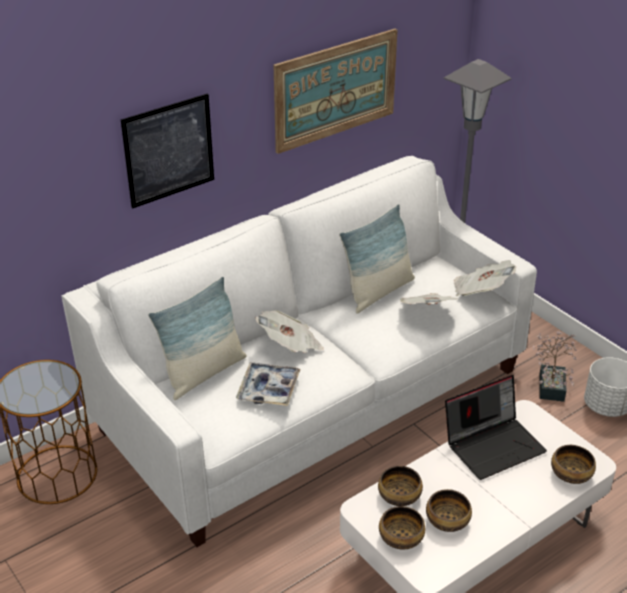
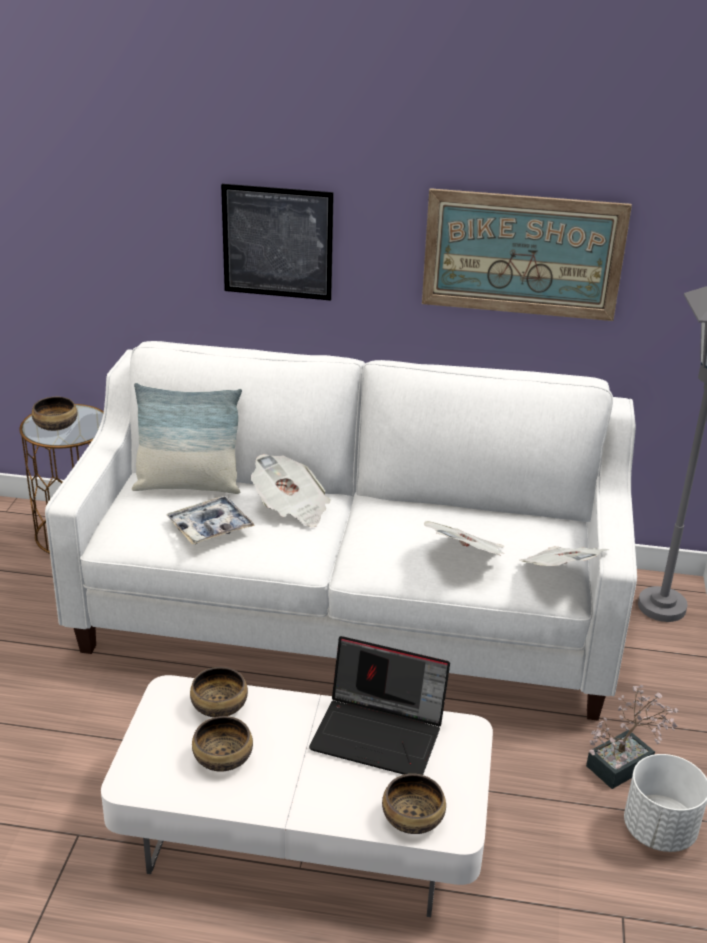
camera: 45 degrees right, 5 degrees down
(378, 292) = (451, 514): pillow -> none
(400, 537) = (161, 737): bowl -> bowl (56, 425)

